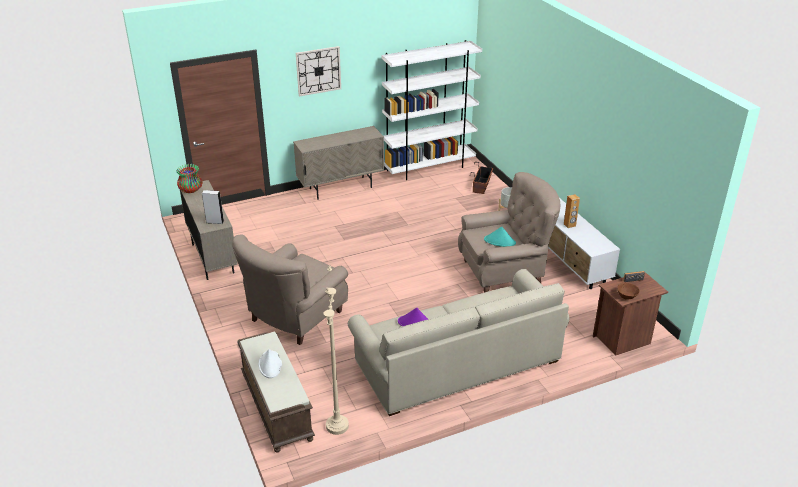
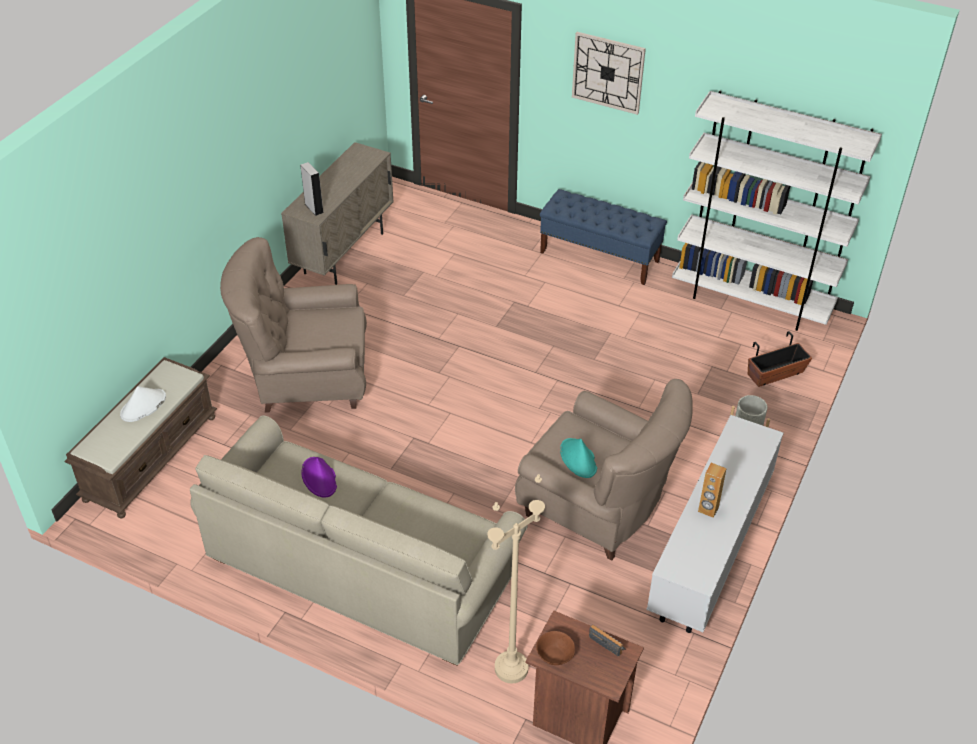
camera: 50 degrees right, 10 degrees up
(190, 190) = (355, 154): vase -> none
(337, 426) = (160, 524): beige floor lamp -> beige floor lamp (511, 668)
(341, 188) = (600, 257): beige cabinet -> blue bench

